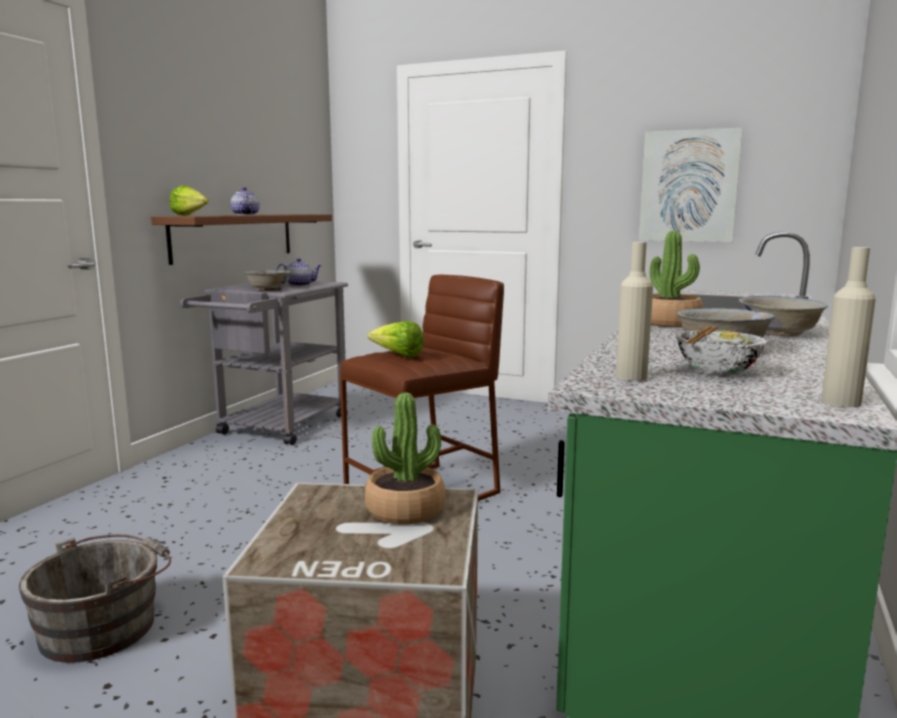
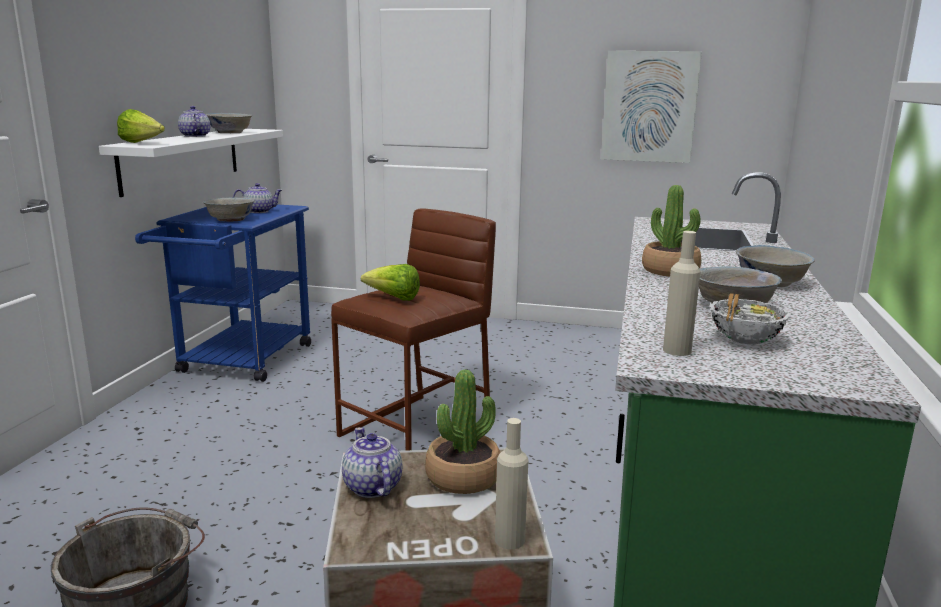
camera: 10 degrees left, 5 degrees up
(234, 236) = (182, 159): brown shelf -> white shelf
(277, 428) = (240, 362): grey cart -> blue cart
(280, 214) = (230, 132): none -> white bowl
(308, 512) = (371, 487): none -> teapot
(841, 402) = (861, 374): beige bottle -> beige bottle (510, 540)

